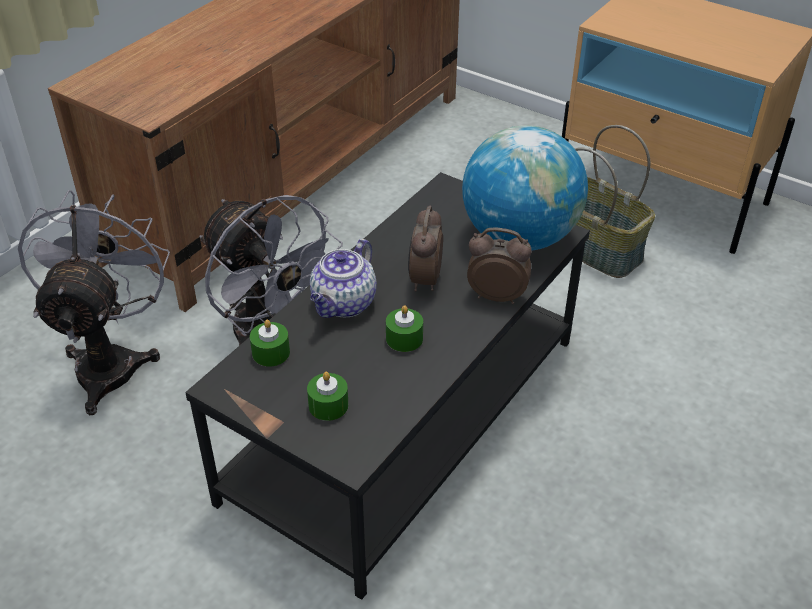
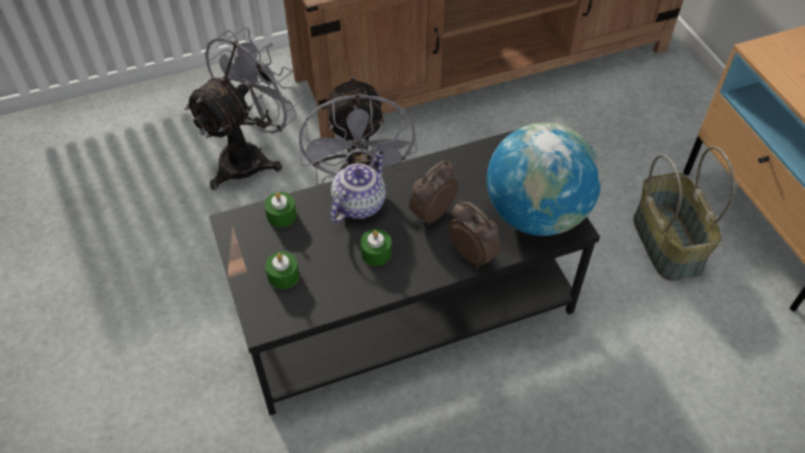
camera: 35 degrees right, 10 degrees up
(344, 304) = (359, 204): teapot -> teapot turned 150 degrees clockwise

